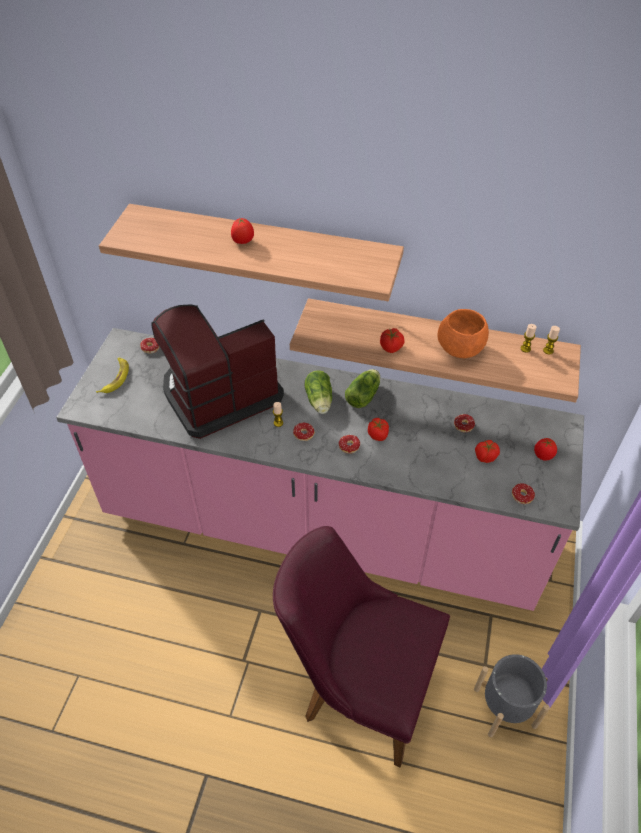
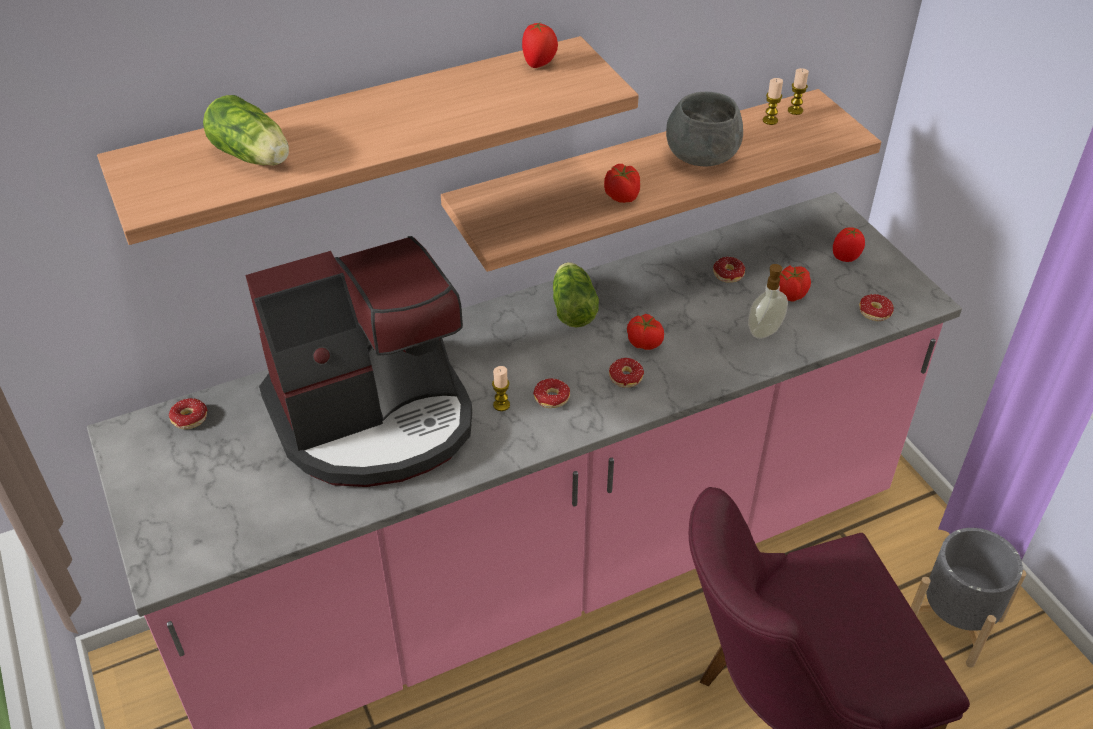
camera: 40 degrees left, 5 degrees down
(115, 378) = (177, 492): banana -> none
(219, 394) = (375, 418): coffee machine -> coffee machine turned 135 degrees counterclockwise
(243, 242) = (359, 123): tomato -> tomato (539, 64)
(319, 401) = (525, 347): lettuce -> lettuce (254, 157)
(447, 468) = (765, 332): none -> soap dispenser
(460, 349) = (702, 157): orange bowl -> grey bowl

